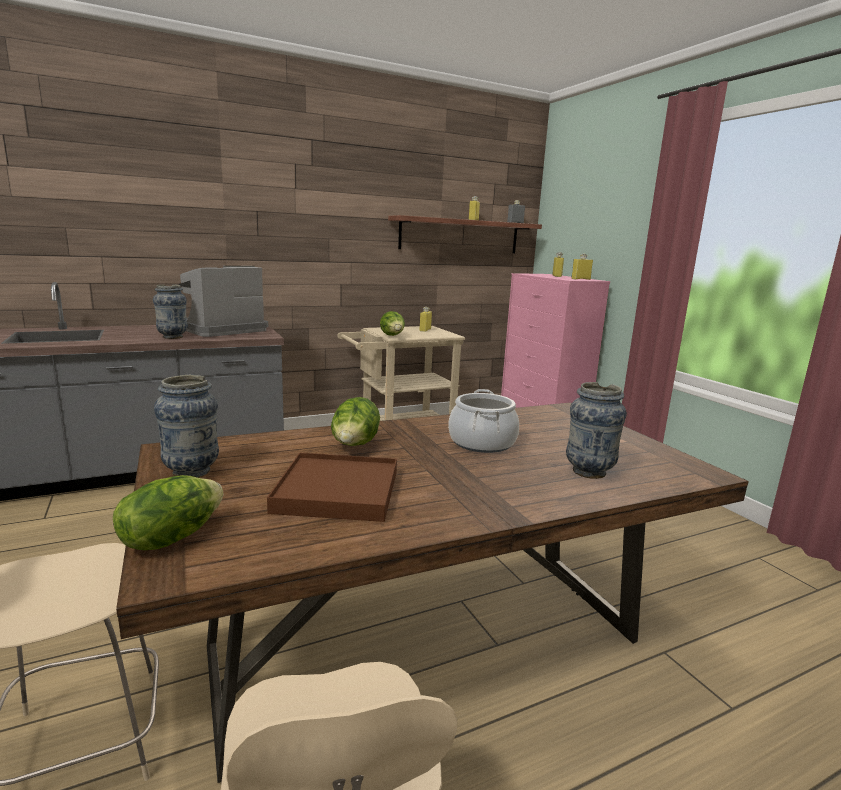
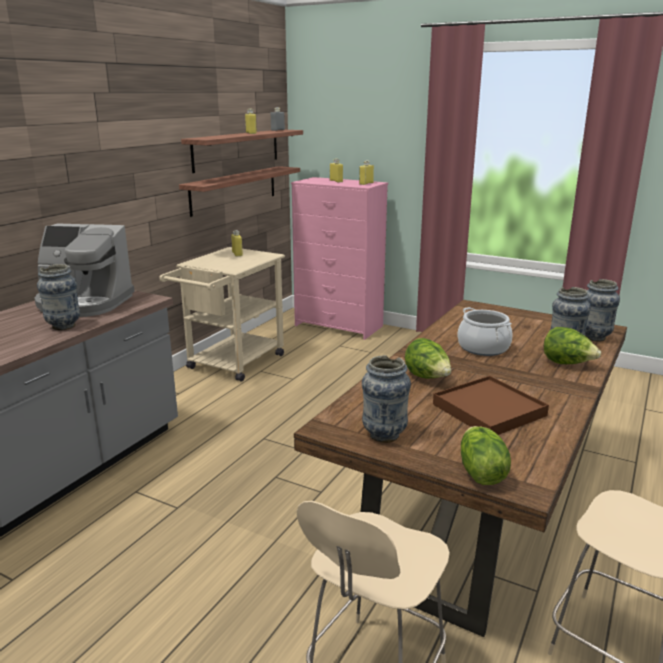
camera: 35 degrees left, 5 degrees up
(222, 330) = (84, 303): coffee machine -> coffee machine turned 90 degrees counterclockwise
(392, 336) = (231, 268): lettuce -> lettuce (567, 364)
(451, 273) = (234, 190): none -> shelf
(660, 475) = (594, 337): none -> vase

